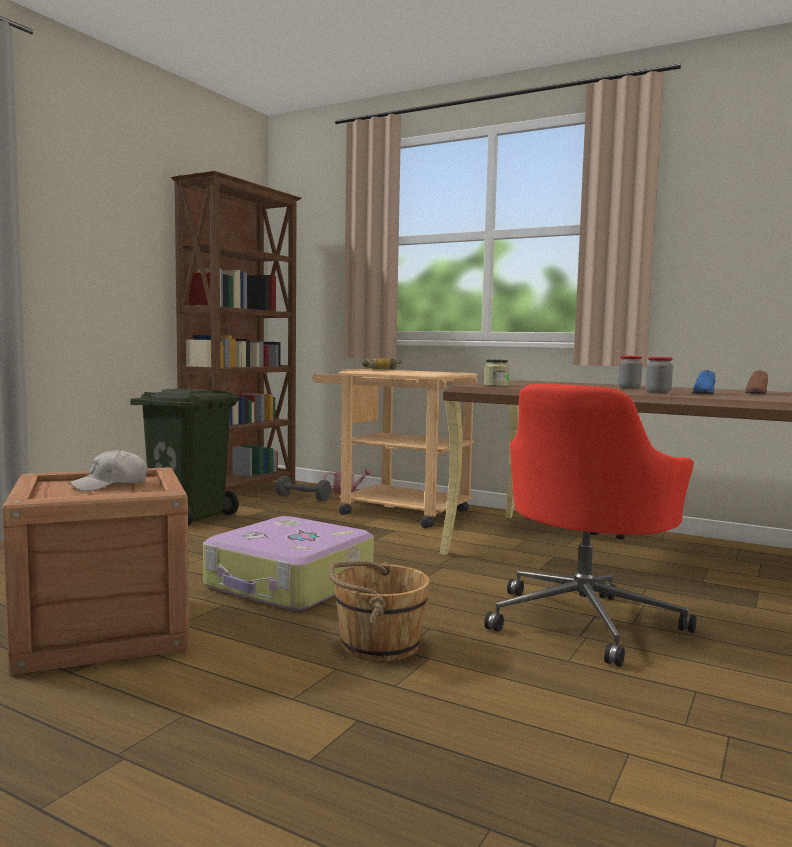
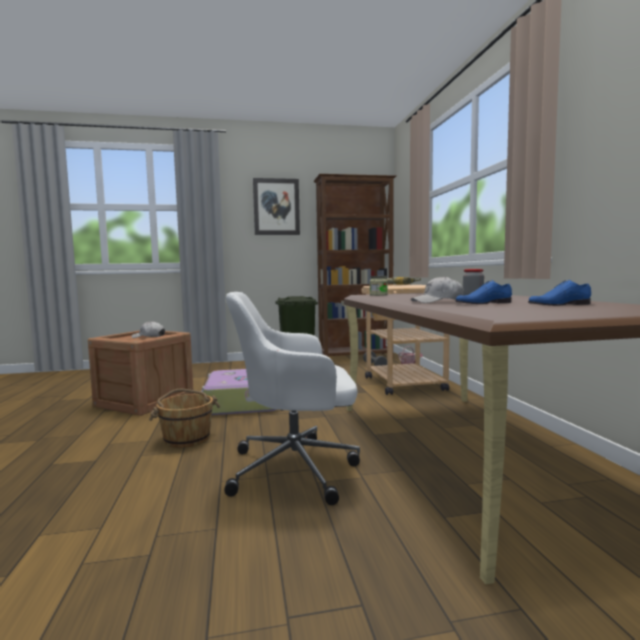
camera: 50 degrees right, 0 degrees up
(110, 213) = (276, 207): none -> picture
(585, 620) = (297, 468): red office chair -> white office chair
(658, 392) = (437, 301): jar -> white cap
(756, 393) = (558, 304): brown shoe -> blue shoe

